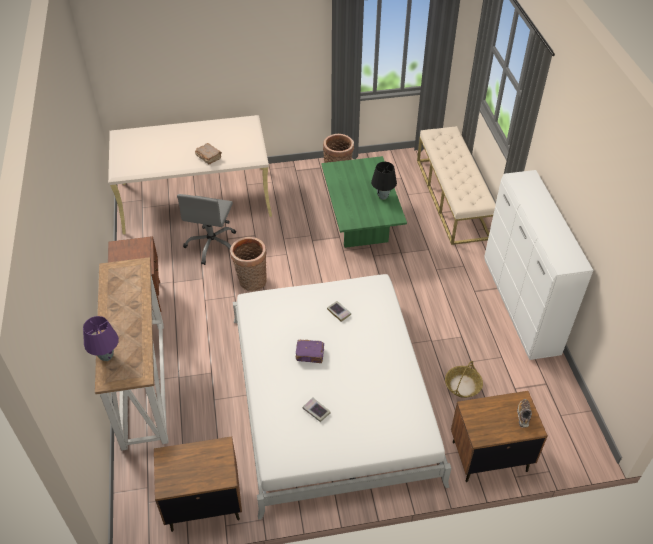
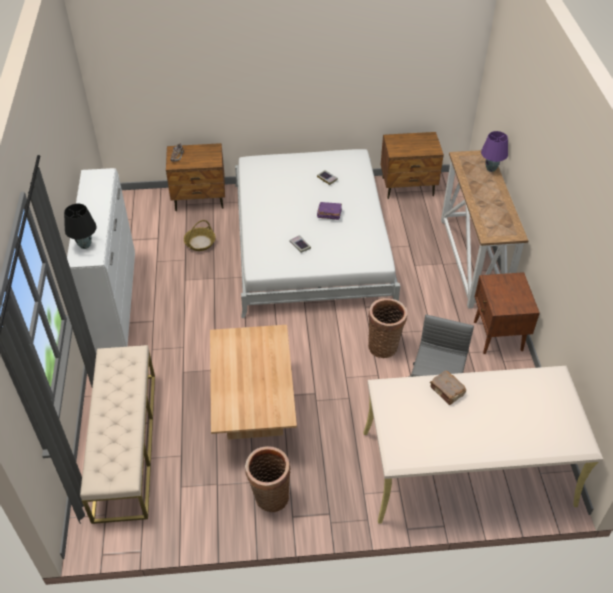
camera: 175 degrees left, 0 degrees up
(360, 226) = (254, 409): green coffee table -> beige coffee table
(382, 196) = (228, 365): black table lamp -> black table lamp (85, 245)

